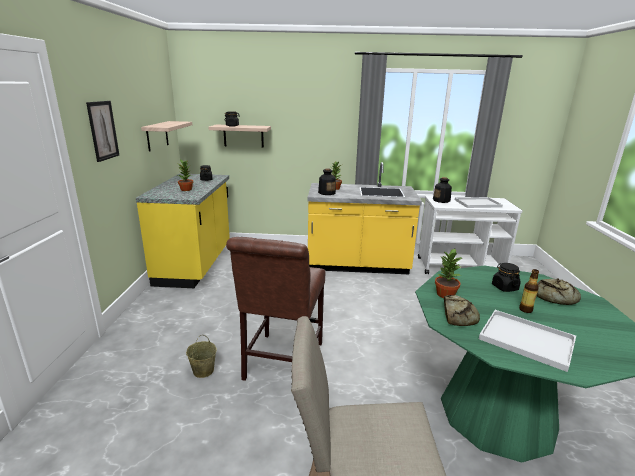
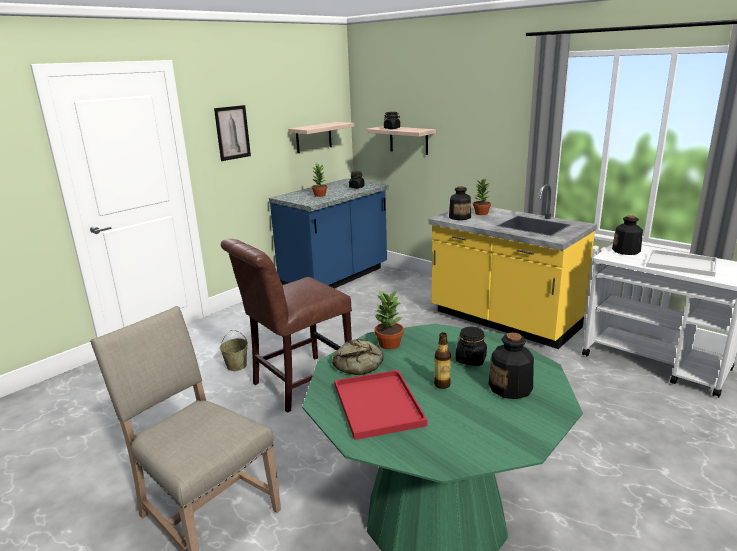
camera: 40 degrees right, 0 degrees up
(195, 265) = (336, 279): yellow counter -> blue counter
(524, 339) = (376, 403): white tray -> red tray
(555, 297) = (511, 388): bread -> bottle

